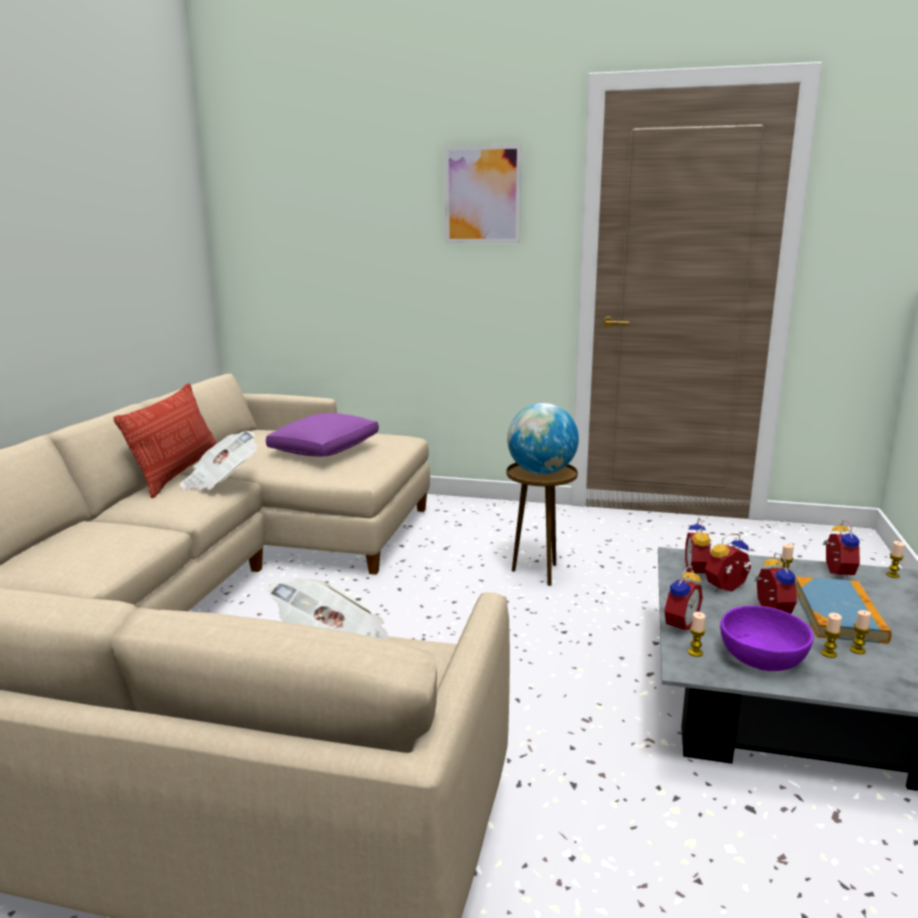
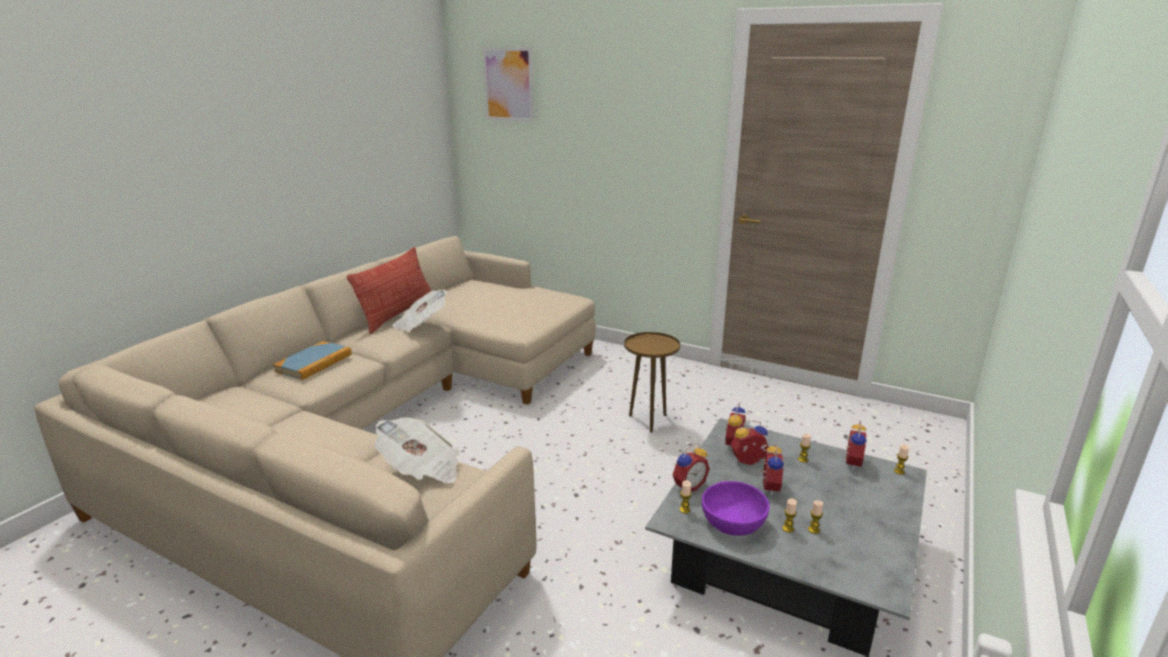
camera: 15 degrees right, 5 degrees up
(325, 449) = (508, 304): purple pillow -> none
(482, 195) = (648, 107): picture -> picture (508, 84)
(541, 472) = (652, 344): globe -> none
(838, 613) = (823, 497): book -> book (314, 363)

